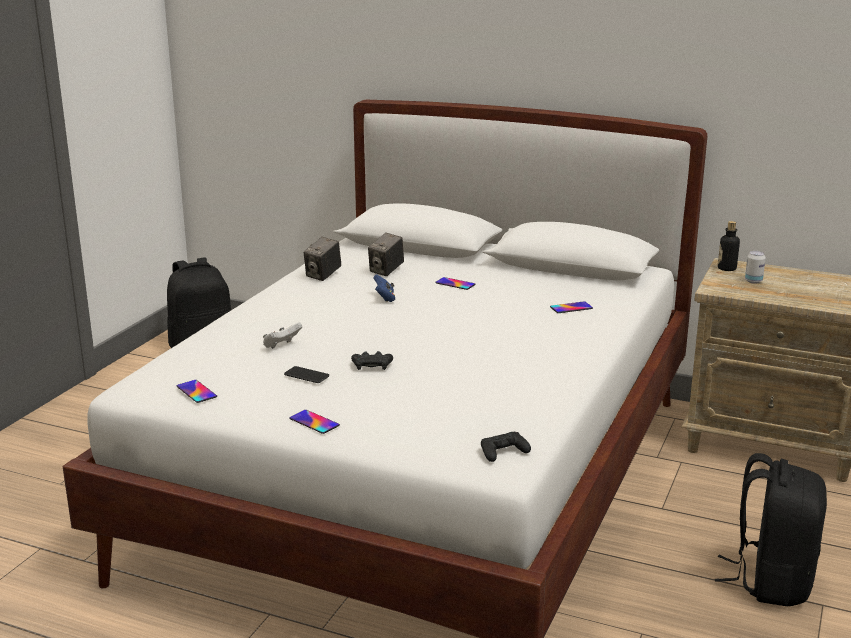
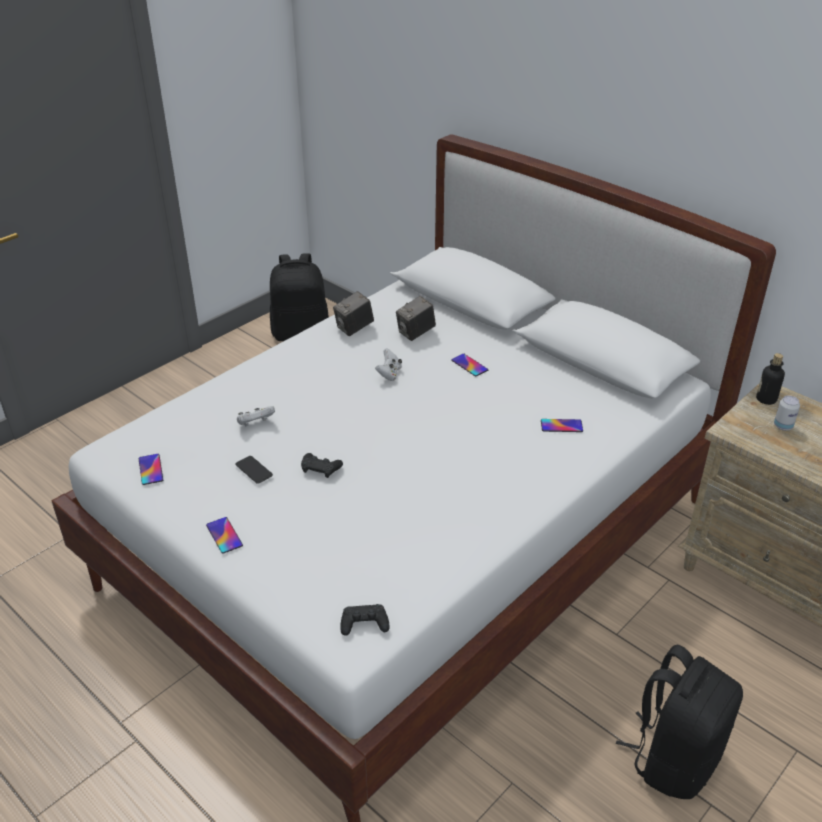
camera: 20 degrees right, 15 degrees up
(384, 298) = (389, 374): blue game controller -> white game controller

